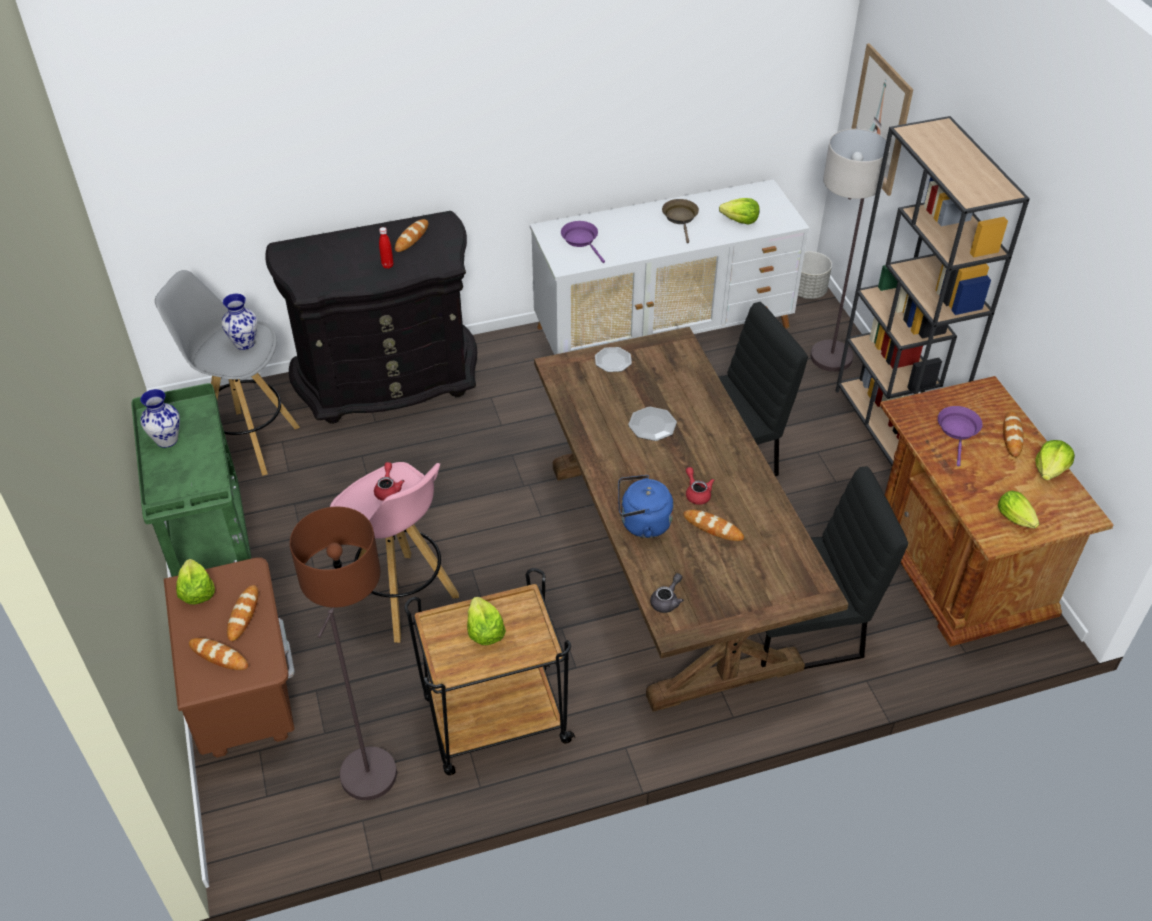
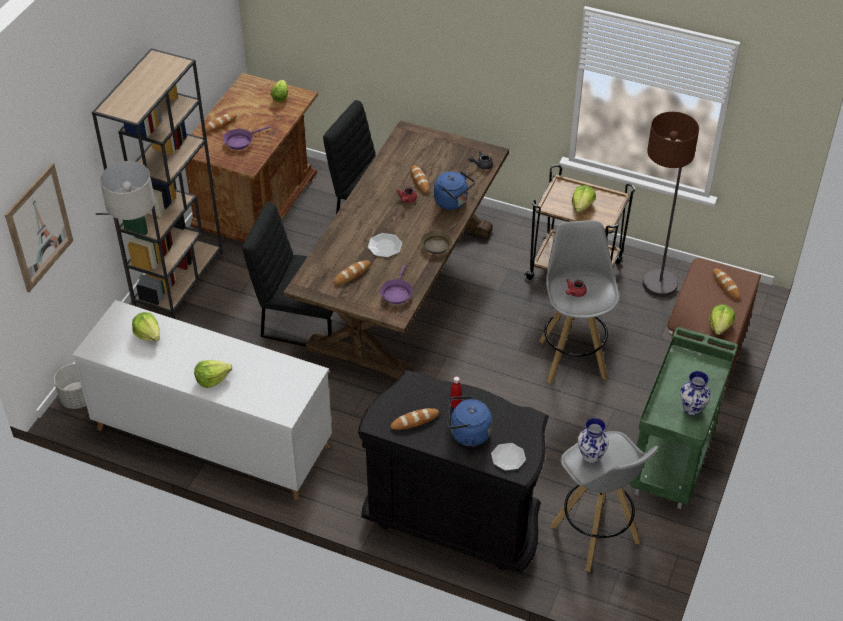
camera: 140 degrees left, 0 degrees up
(243, 614) = (700, 299): bread -> bread (352, 274)
(355, 251) = (467, 434): none -> blue kettle
(403, 599) = (573, 358): pink stool -> grey stool
(581, 240) = (274, 388): purple frying pan -> purple frying pan (396, 293)
(613, 361) = (358, 297): plate -> plate (508, 457)
(680, 218) = (183, 362): brown frying pan -> brown frying pan (438, 244)
(1050, 470) = (229, 103): lettuce -> lettuce (212, 379)

